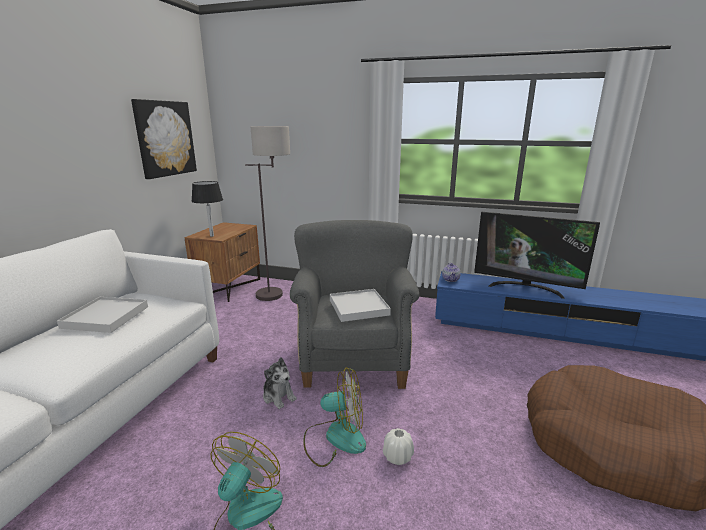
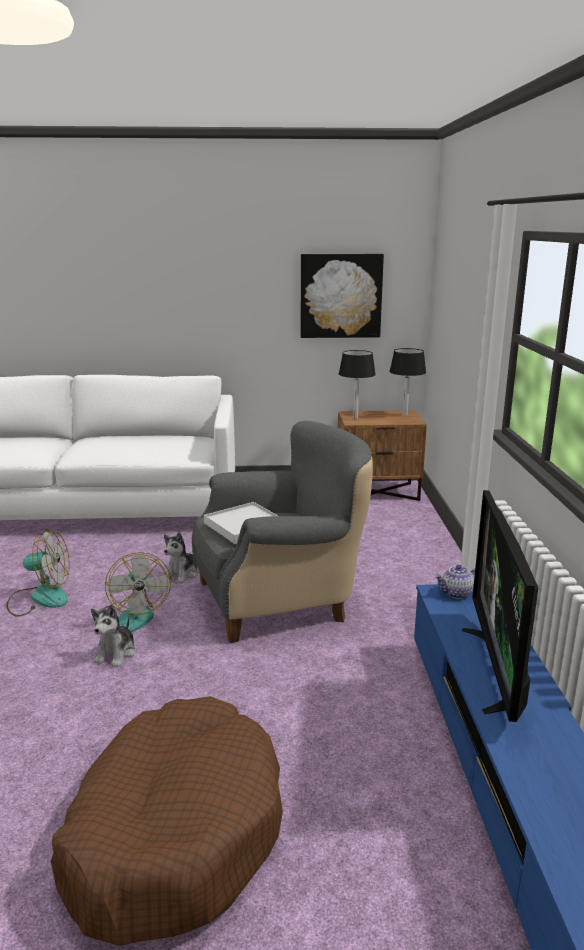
camera: 70 degrees right, 0 degrees up
(106, 317) = (148, 441): white tray -> none
(230, 225) = (405, 415): none -> black table lamp
(277, 295) = (386, 521): grey floor lamp -> none
(397, 456) = (116, 653): white vase -> plush toy

